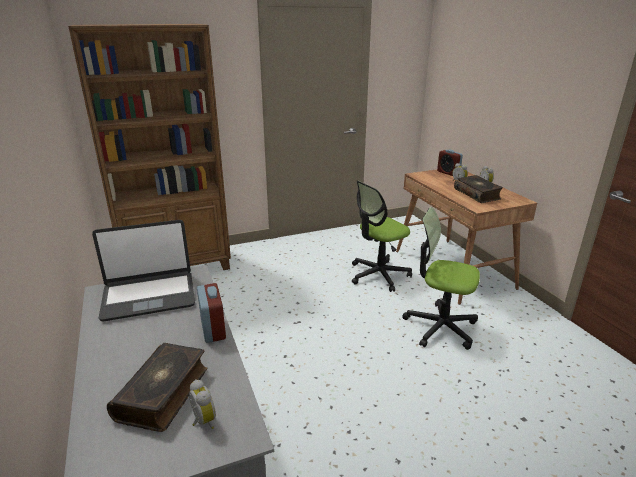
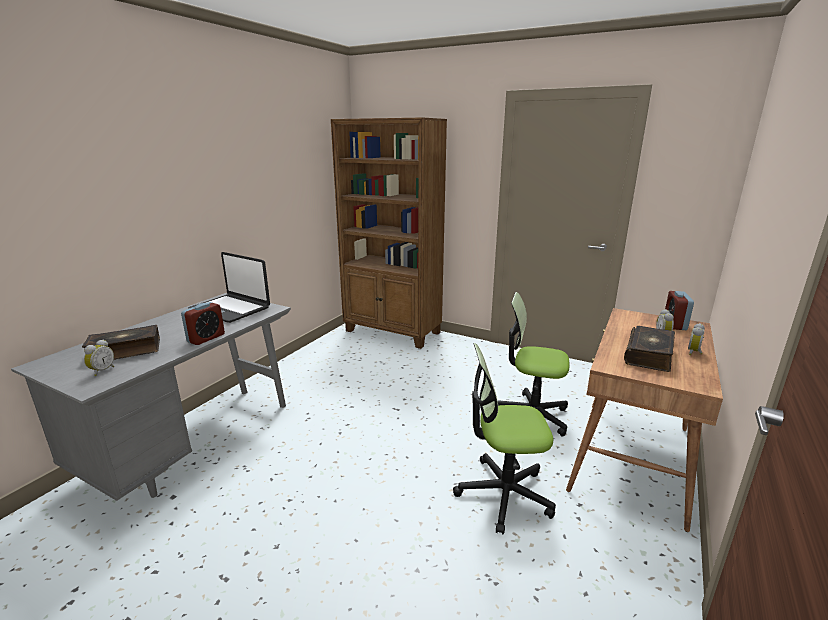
camera: 50 degrees right, 5 degrees down
(440, 327) = (503, 494): office chair -> office chair turned 75 degrees counterclockwise

